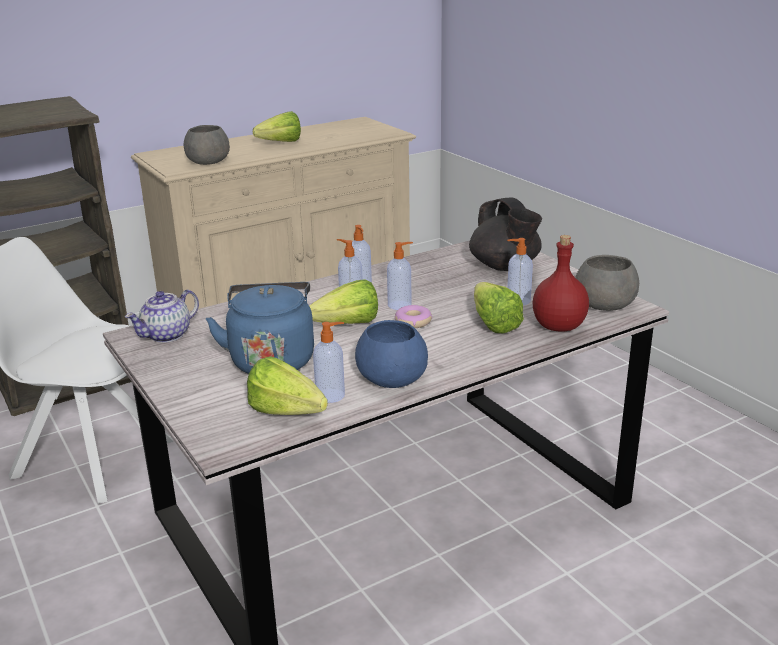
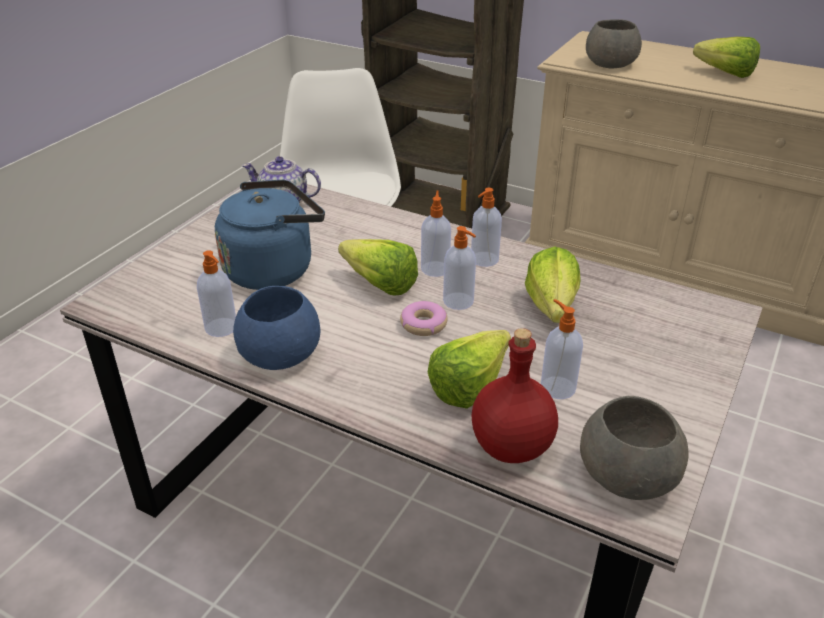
camera: 60 degrees right, 10 degrees up
(291, 415) = (171, 318): lettuce -> lettuce (550, 312)
(505, 267) = (653, 345): black teapot -> none

